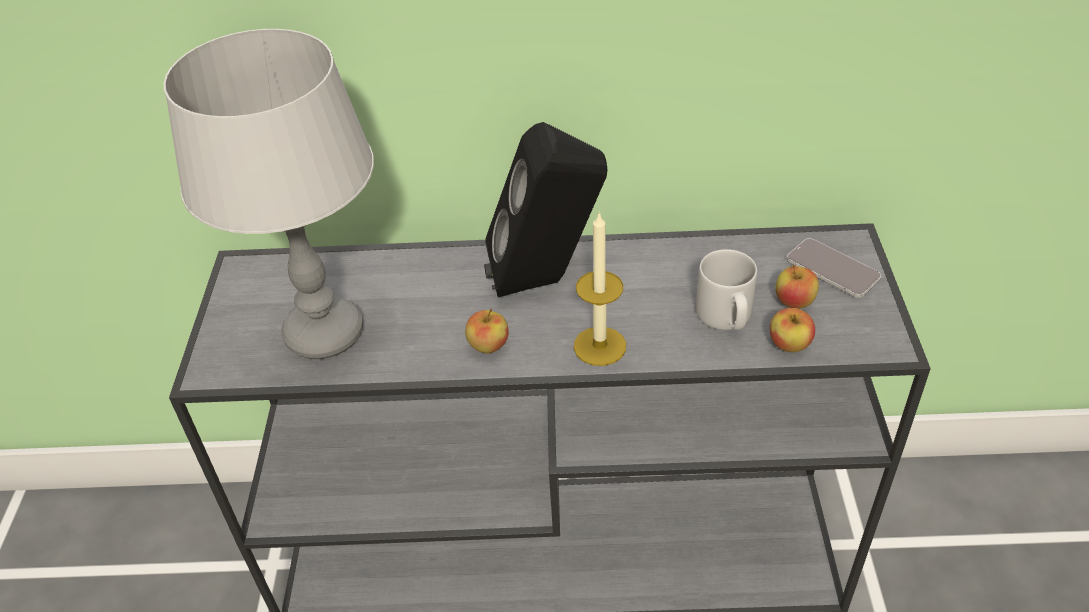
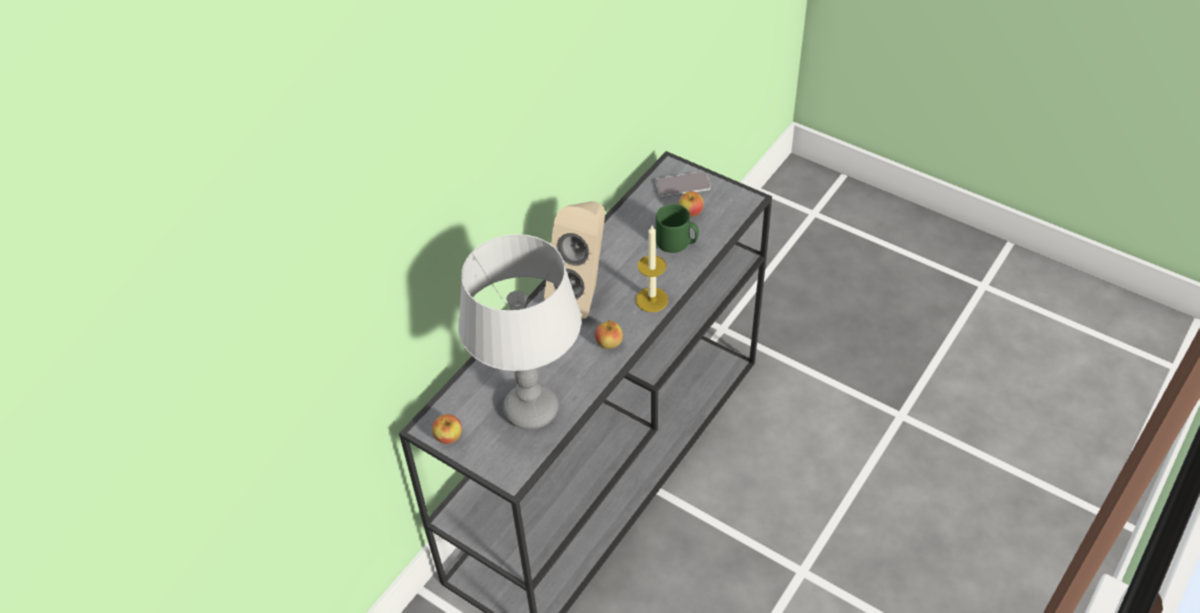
camera: 55 degrees left, 5 degrees up
(547, 280) = (583, 294): black speaker -> beige speaker
(725, 317) = (677, 242): grey mug -> green mug
(789, 345) = (716, 232): apple -> apple (449, 437)

